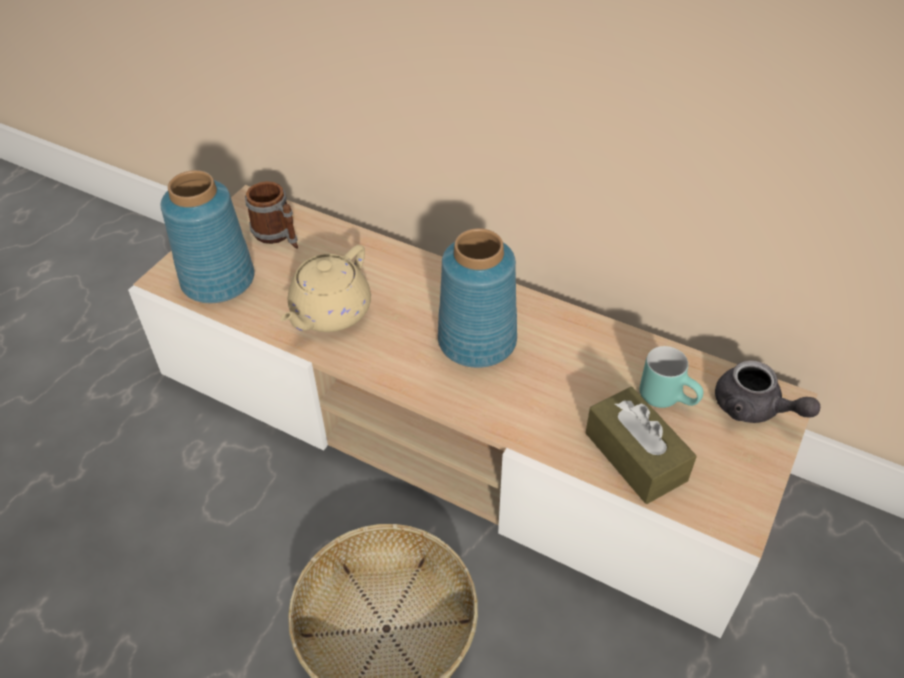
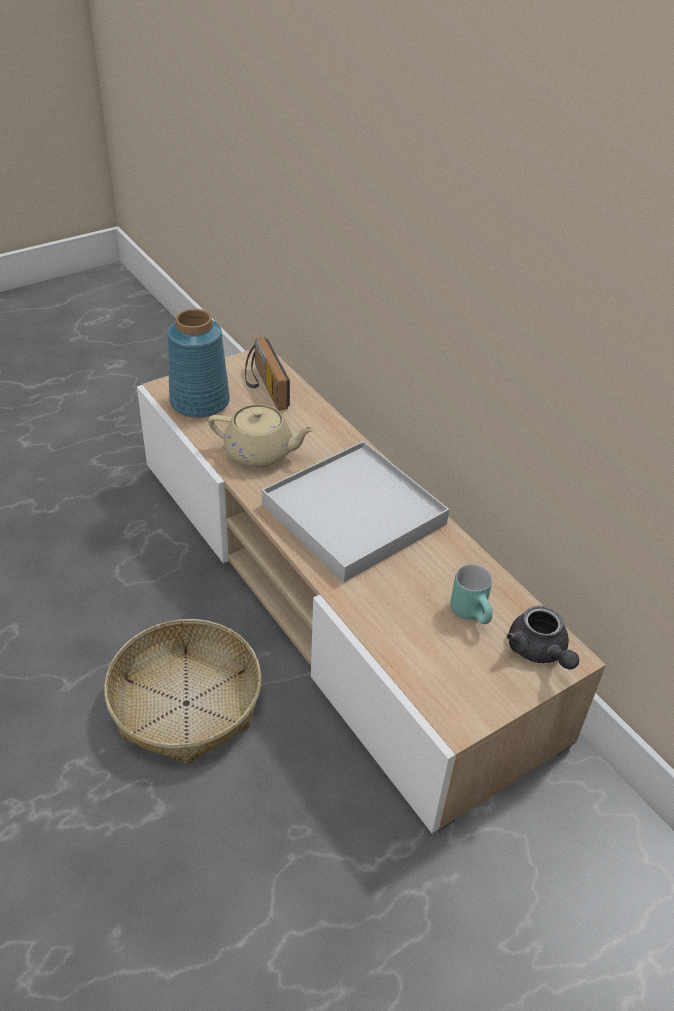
camera: 25 degrees right, 5 degrees down
(278, 235) = (263, 387): mug -> radio
(329, 313) = (260, 453): beige teapot -> beige teapot turned 135 degrees counterclockwise
(477, 342) = (353, 515): blue vase -> white tray
(635, 456) = (412, 642): brown tissue box -> none

